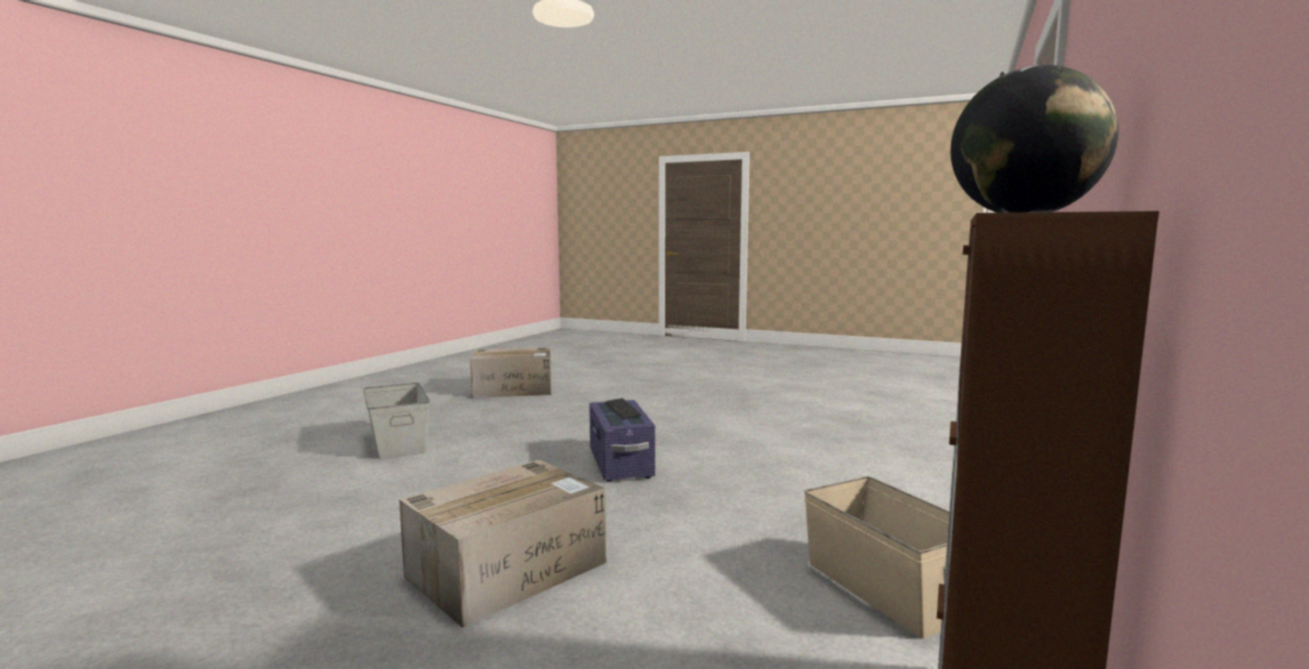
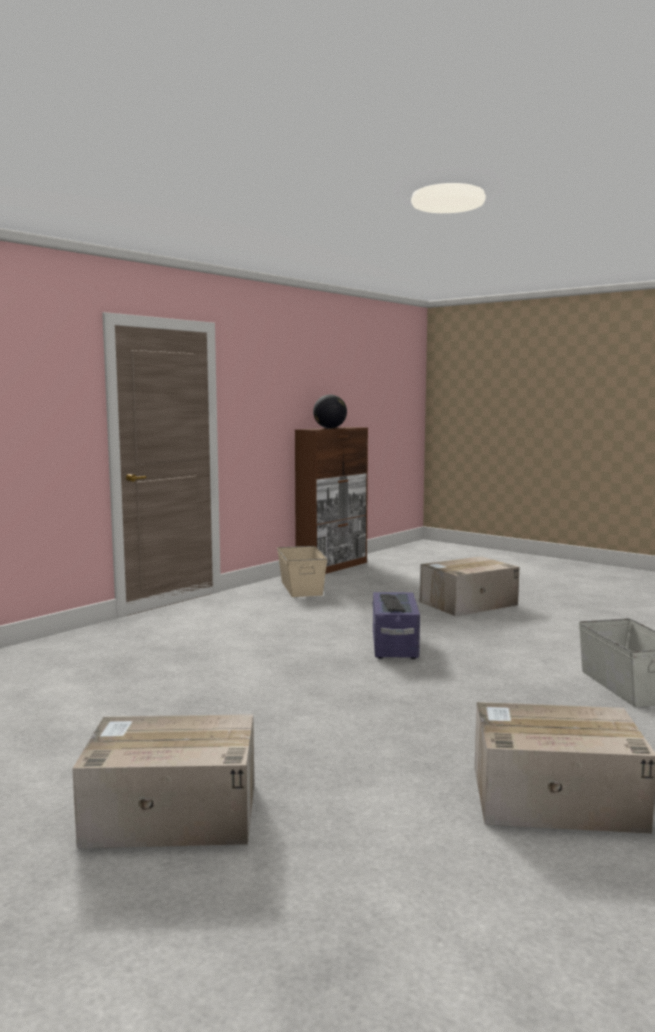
camera: 165 degrees left, 0 degrees up
(687, 376) = (169, 813): none -> cardboard box

